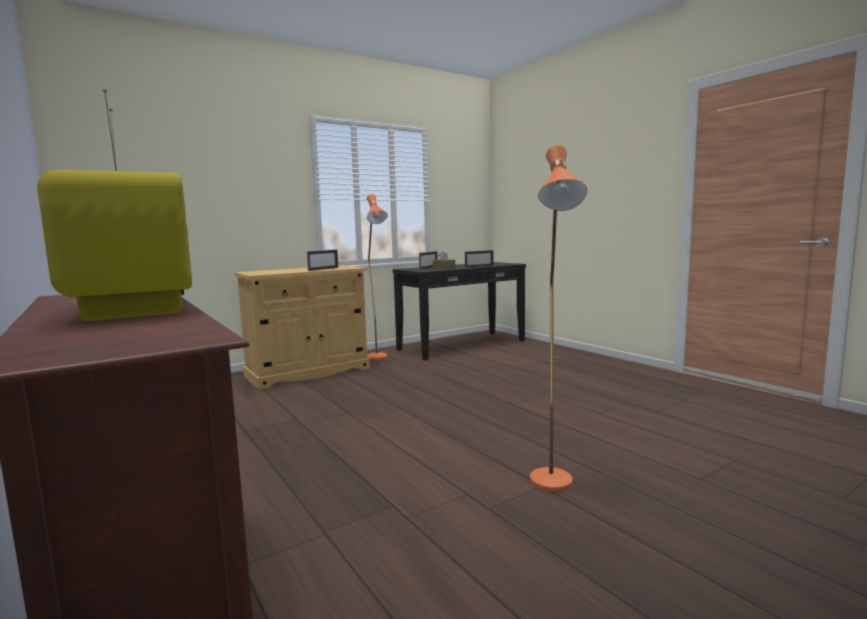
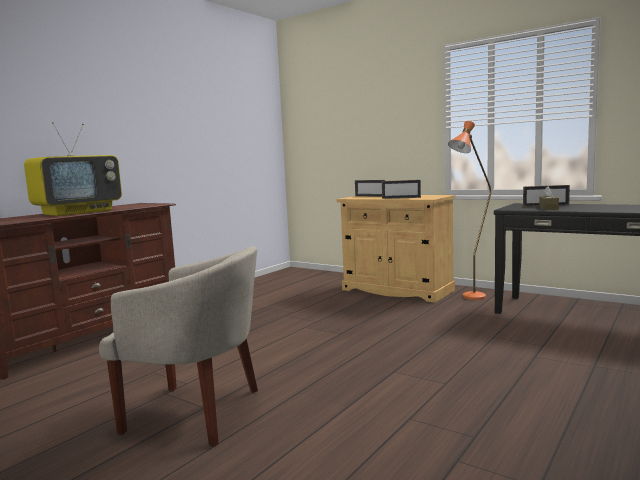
camera: 70 degrees right, 0 degrees up
(479, 266) = (599, 210): picture frame -> picture frame (370, 196)
(554, 489) = (198, 413): orange floor lamp -> beige armchair

